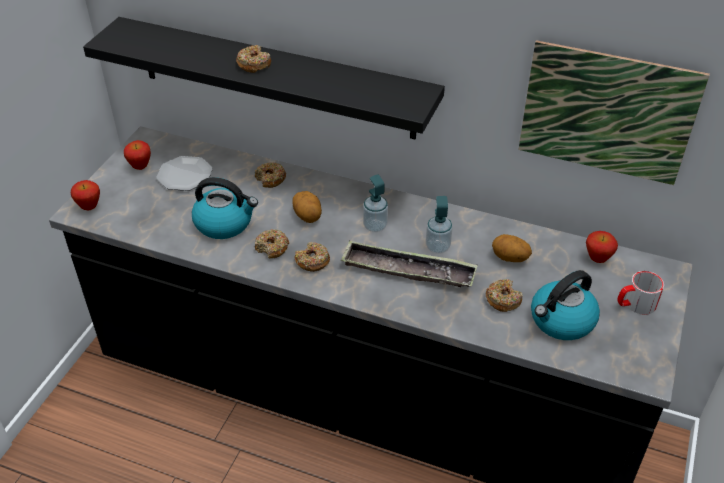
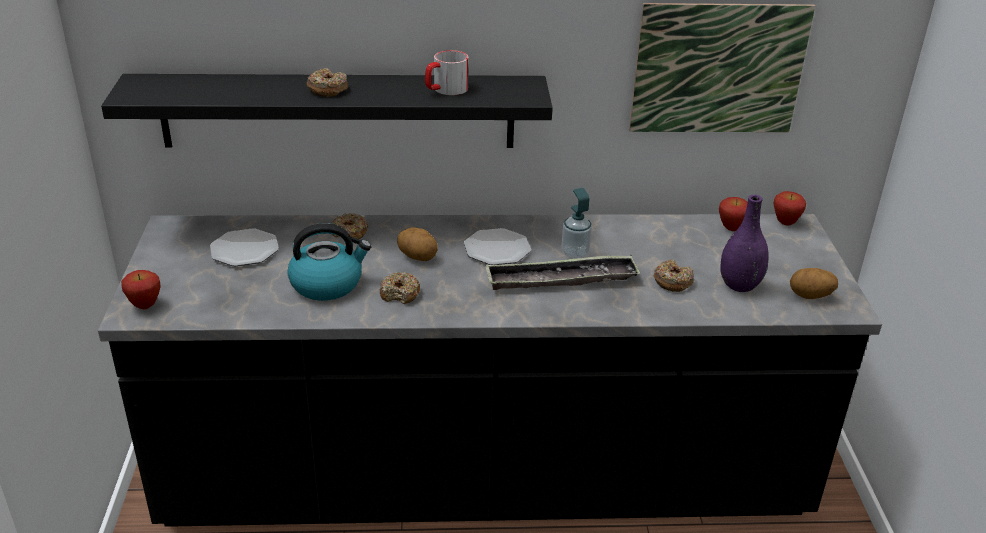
camera: 25 degrees left, 10 degrees down
(140, 167) = (182, 253): apple -> apple (785, 223)
(312, 261) = (454, 295): donut -> none
(375, 226) = (497, 250): soap dispenser -> plate
(509, 259) = (651, 247): potato -> potato (810, 296)
(561, 321) = (739, 285): kettle -> purple vase
(635, 304) = (792, 256): mug -> mug (445, 90)

